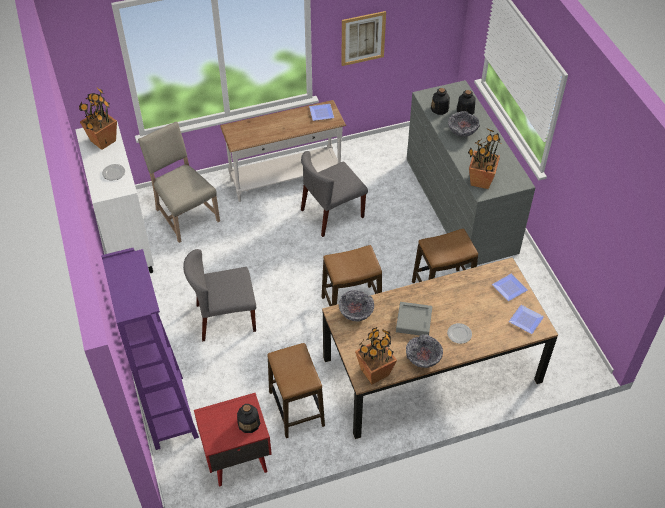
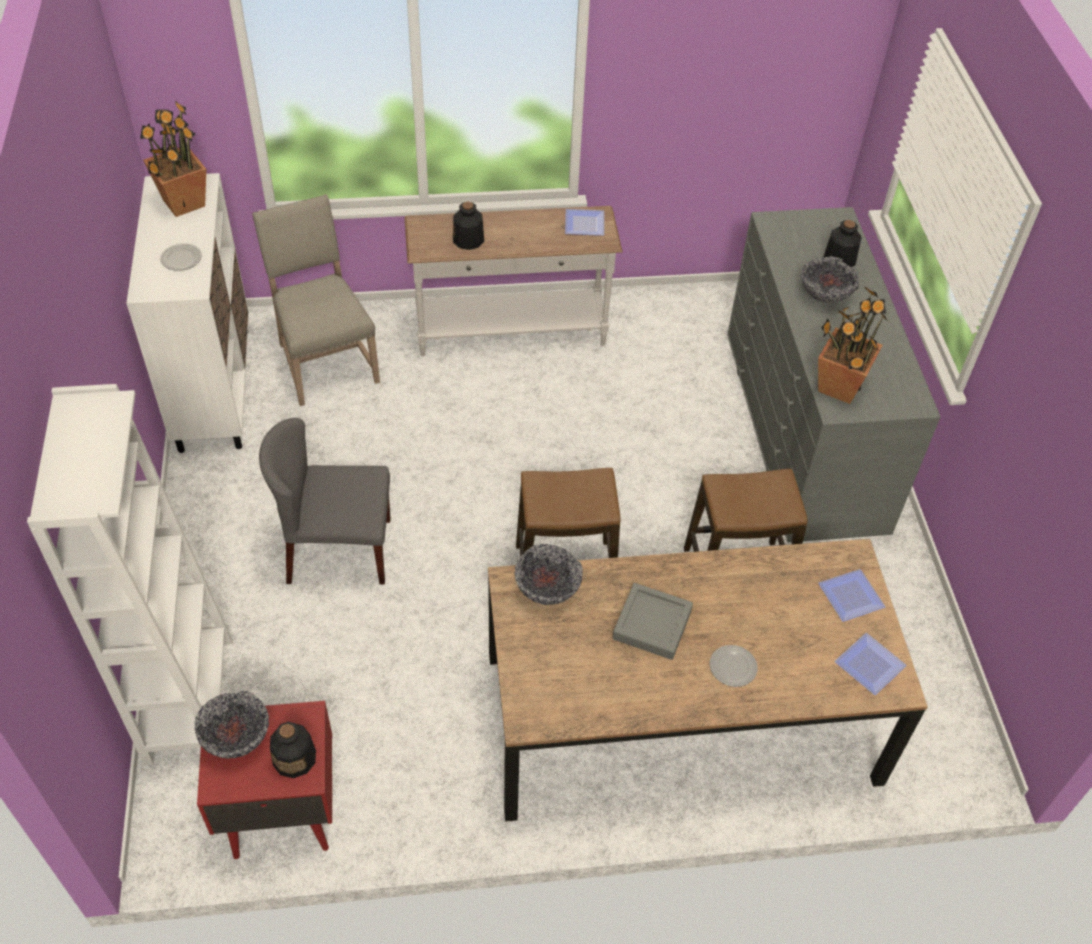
camera: 10 degrees right, 0 degrees up
(169, 412) = (189, 700): purple bookcase -> white bookcase
(296, 408) = (414, 740): stool -> none
(332, 214) = (574, 404): grey chair -> none
(363, 38) = (679, 102): picture -> none
(375, 372) = (552, 709): potted plant -> none
(423, 358) = (651, 701): bowl -> bowl (237, 737)
(439, 109) = (793, 248): bottle -> bottle (468, 240)

